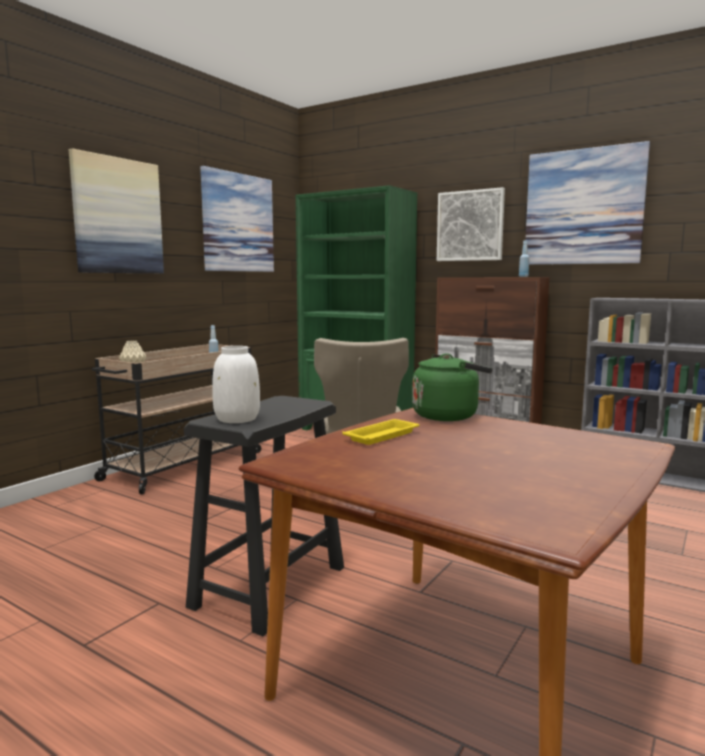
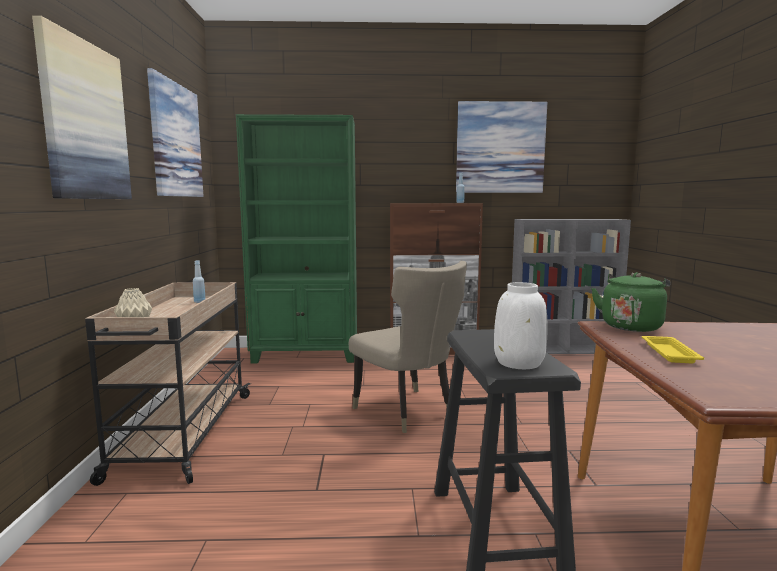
camera: 35 degrees left, 0 degrees up
(470, 226) = (406, 157): picture -> none

